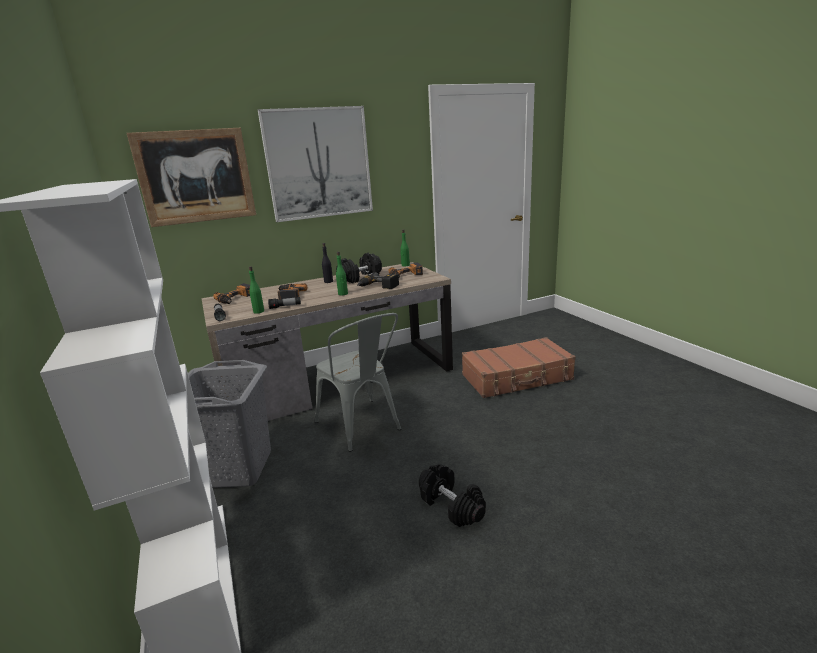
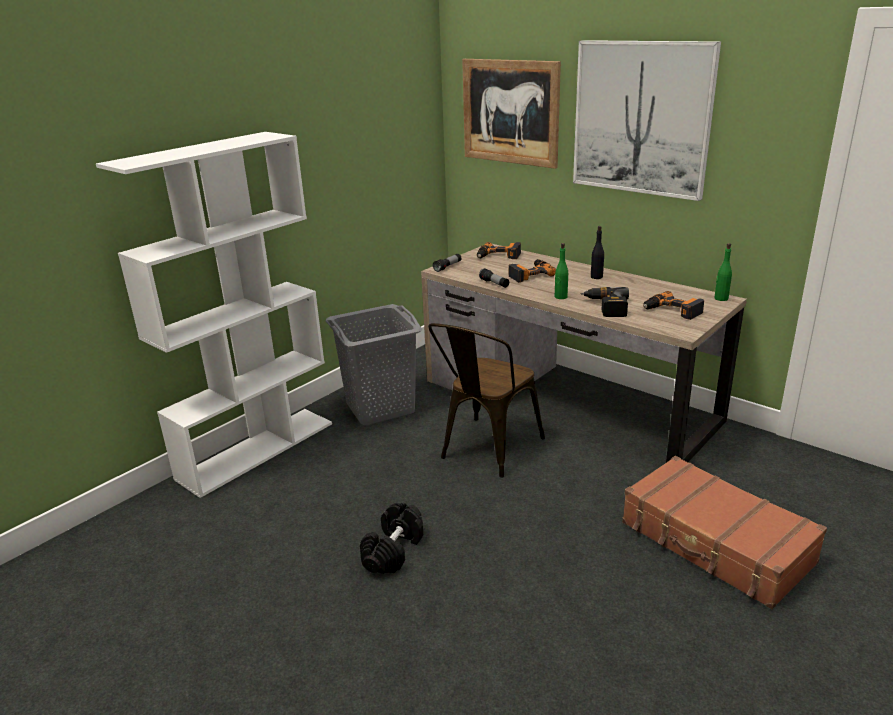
camera: 65 degrees right, 5 degrees up
(258, 311) = (472, 277): green bottle -> none
(360, 278) = (630, 288): black dumbbell -> none
(362, 427) = (486, 451): grey chair -> brown chair

